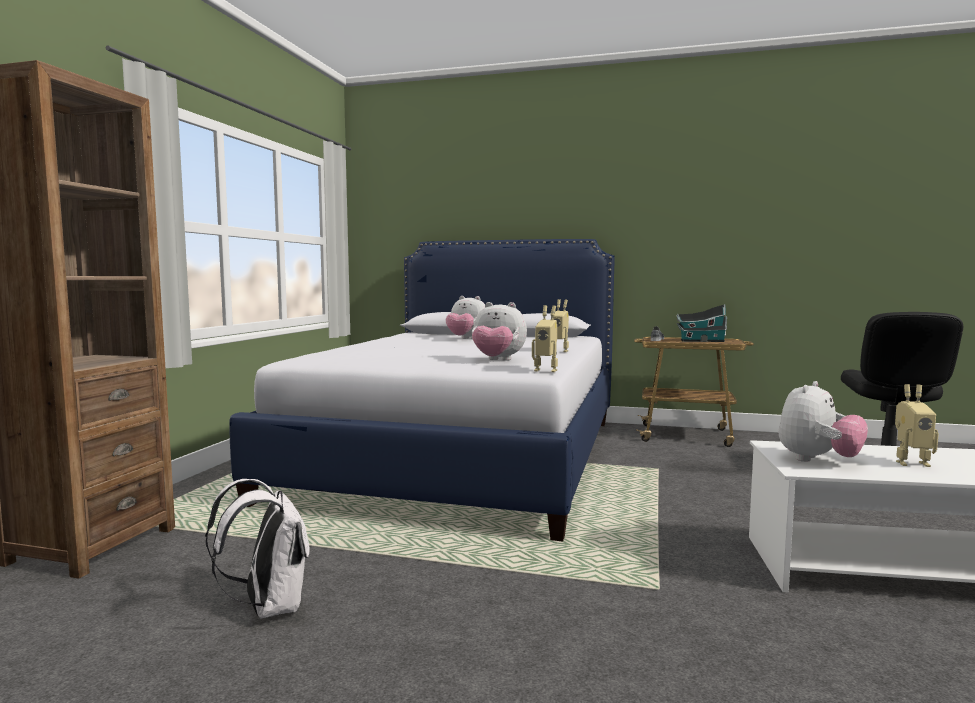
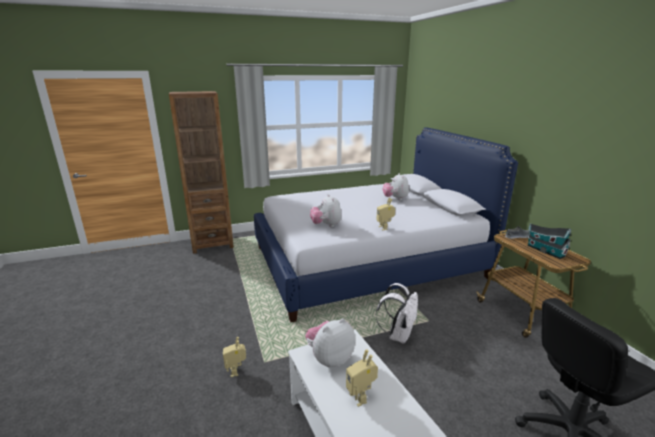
camera: 55 degrees right, 15 degrees up
(269, 607) = (195, 287): white backpack -> white backpack (398, 335)
(546, 370) = (311, 242): toy robot -> toy robot (236, 371)
(817, 460) = (329, 358): plush toy -> plush toy turned 135 degrees clockwise

